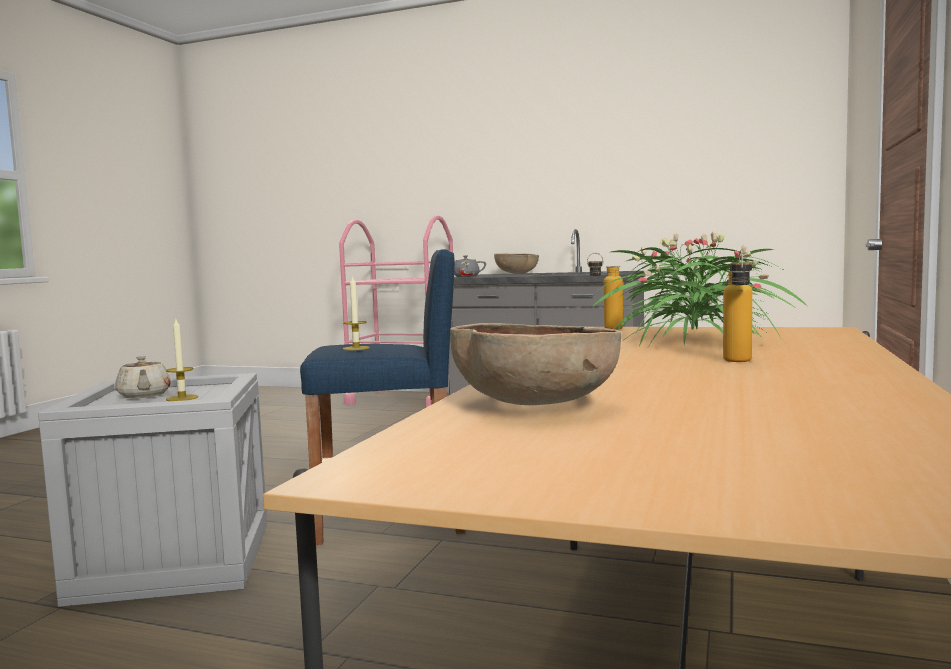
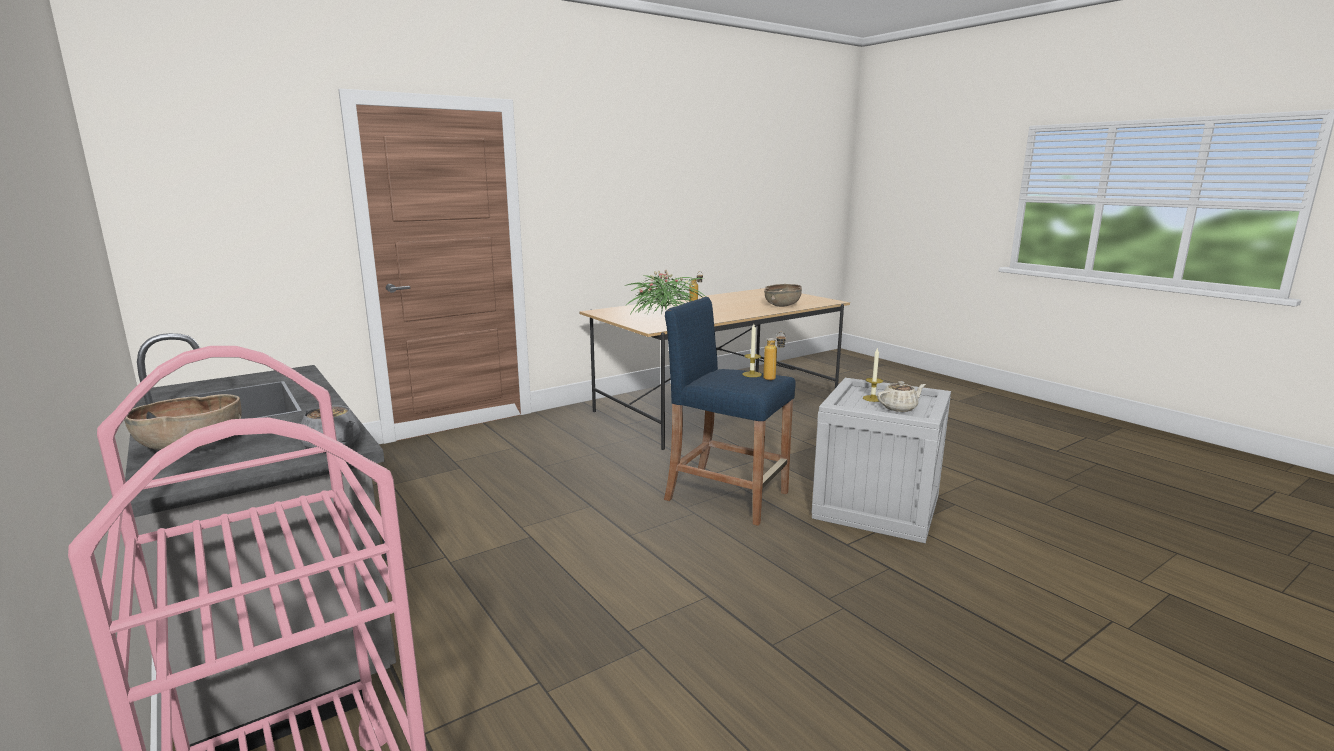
camera: 145 degrees left, 10 degrees up
(144, 395) = (899, 408): beige teapot -> beige teapot turned 60 degrees clockwise
(605, 329) = (650, 328): bottle -> bottle (773, 379)

